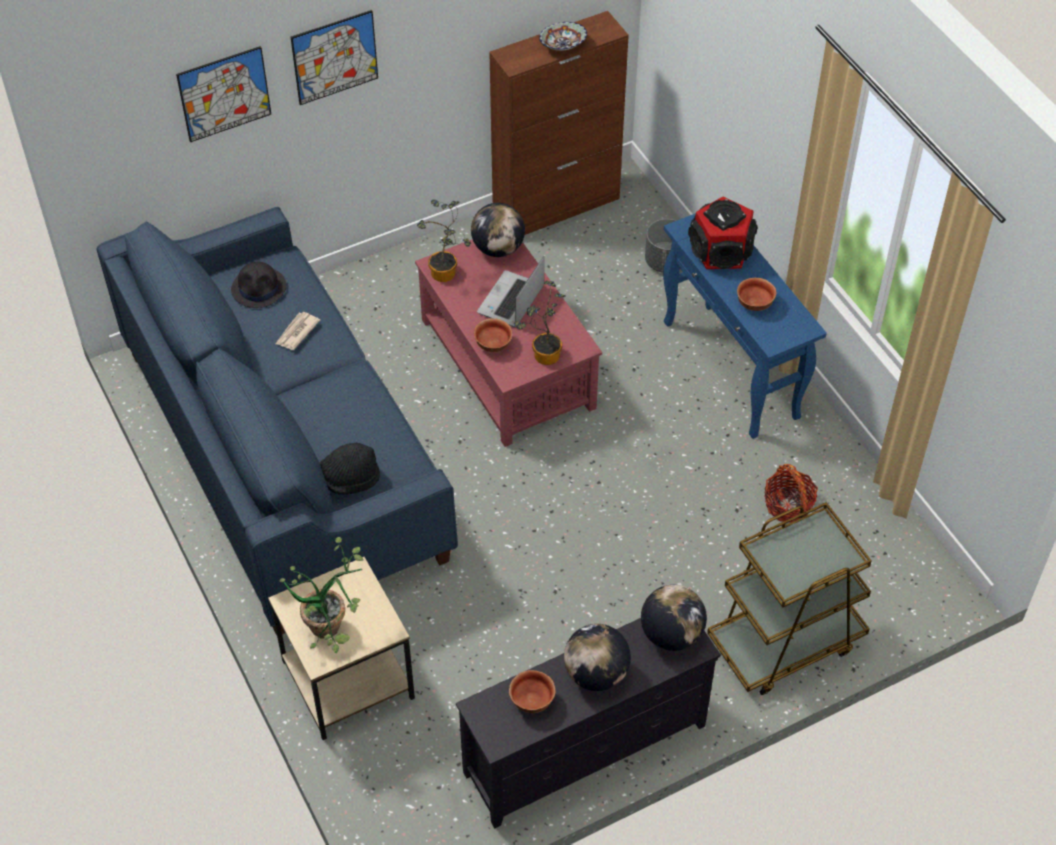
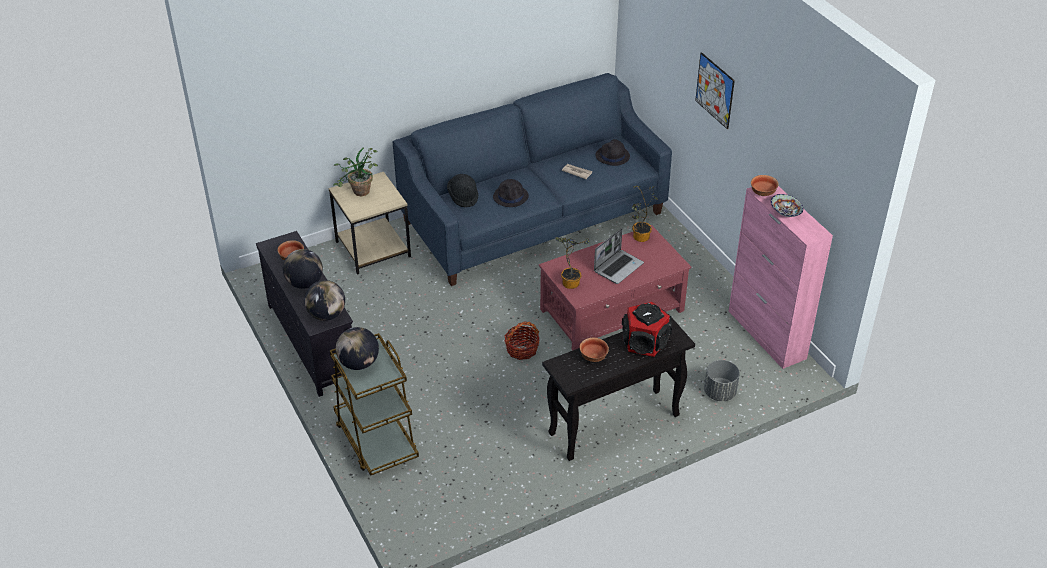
camera: 90 degrees right, 10 degrees down
(224, 94) = (672, 53): picture -> none
(354, 416) = (511, 196): none -> black hat
(494, 344) = (579, 259): bowl -> bowl (763, 193)
(498, 248) = (667, 261): globe -> globe (358, 363)
(511, 301) = (618, 267): laptop -> laptop turned 105 degrees clockwise
(557, 207) = (767, 335): brown cabinet -> pink cabinet
(731, 371) = (613, 425): blue console table -> black console table
(788, 505) = (489, 449): basket -> basket (521, 349)

